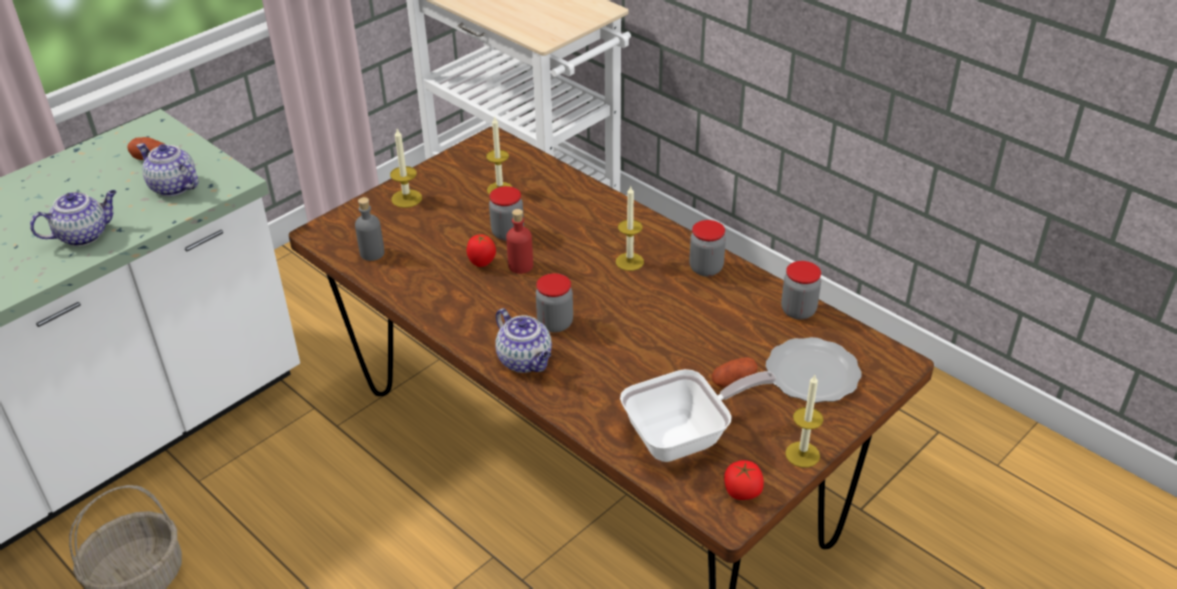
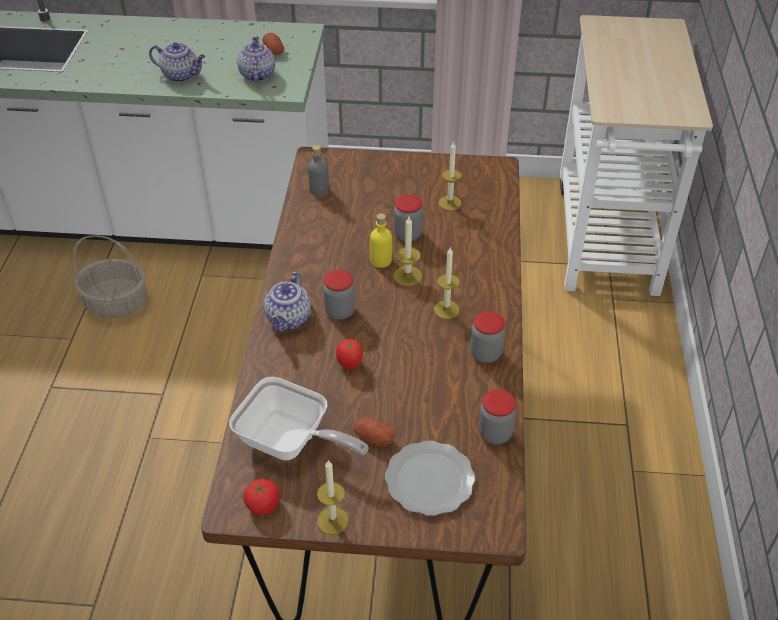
camera: 50 degrees right, 5 degrees up
(406, 198) = (389, 170): candle -> candle (407, 276)
(482, 263) = (363, 242): tomato -> tomato (349, 365)
(520, 266) = (381, 260): red bottle -> yellow bottle

